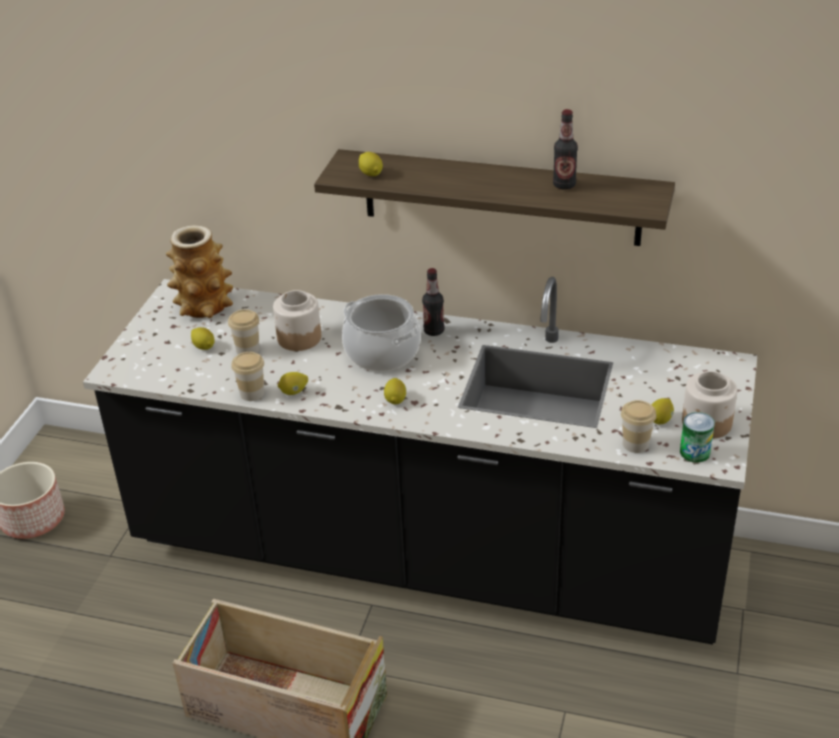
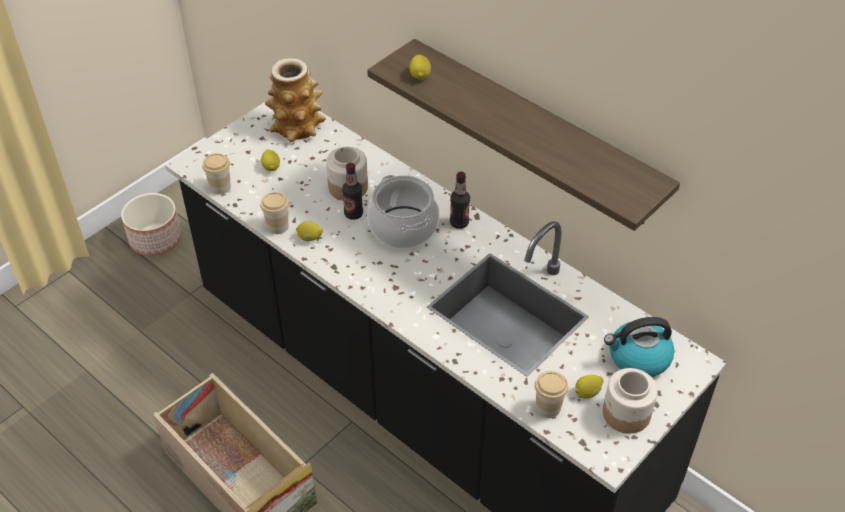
camera: 25 degrees right, 10 degrees up
(247, 350) = (301, 183): cup -> cup (220, 187)
(395, 400) = (382, 278): lemon -> none
(564, 185) = (575, 149): bottle -> bottle (353, 214)
(682, 378) = (638, 358): none -> kettle
(695, 452) = (593, 438): can -> none

